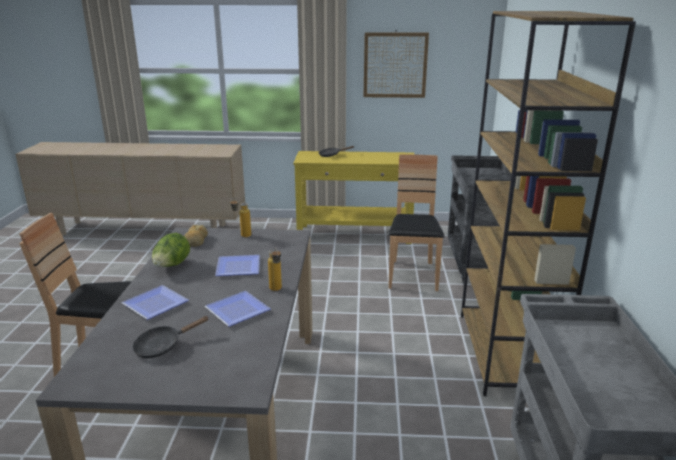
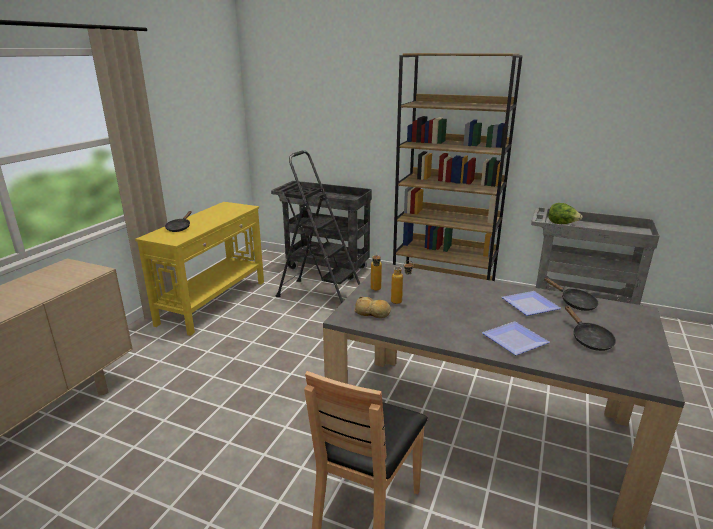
camera: 70 degrees left, 0 degrees up
(172, 266) = (432, 329): lettuce -> lettuce (562, 224)
(239, 268) = (450, 297): plate -> none
(255, 339) = (574, 303): none -> black frying pan
(276, 290) = (498, 288): bottle -> bottle (401, 301)
(395, 64) = (181, 118): picture -> none
(412, 275) = (319, 295): brown chair -> step ladder

